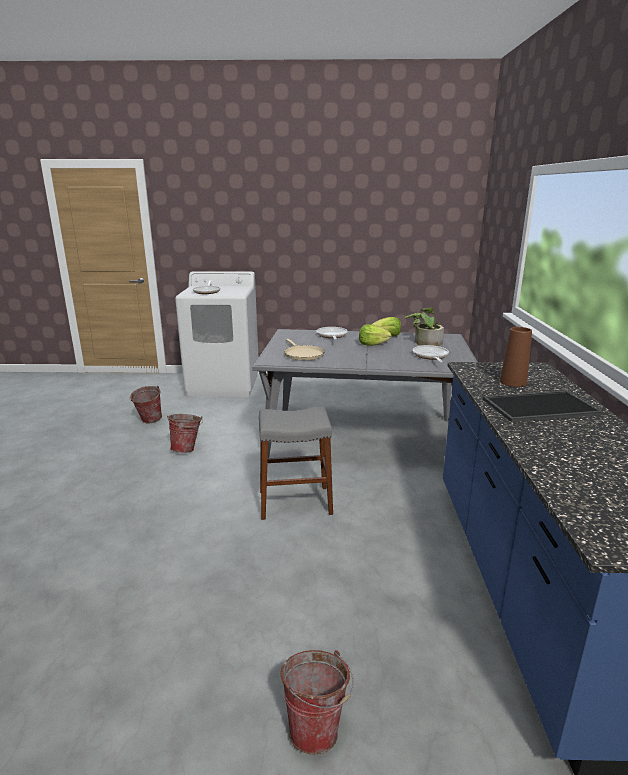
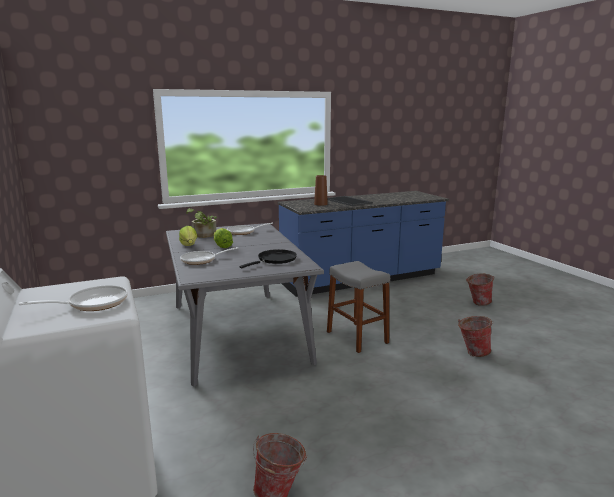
camera: 115 degrees left, 5 degrees down
(187, 449) = (328, 416): bucket -> bucket (472, 352)
(302, 354) = (275, 260): beige frying pan -> black frying pan

